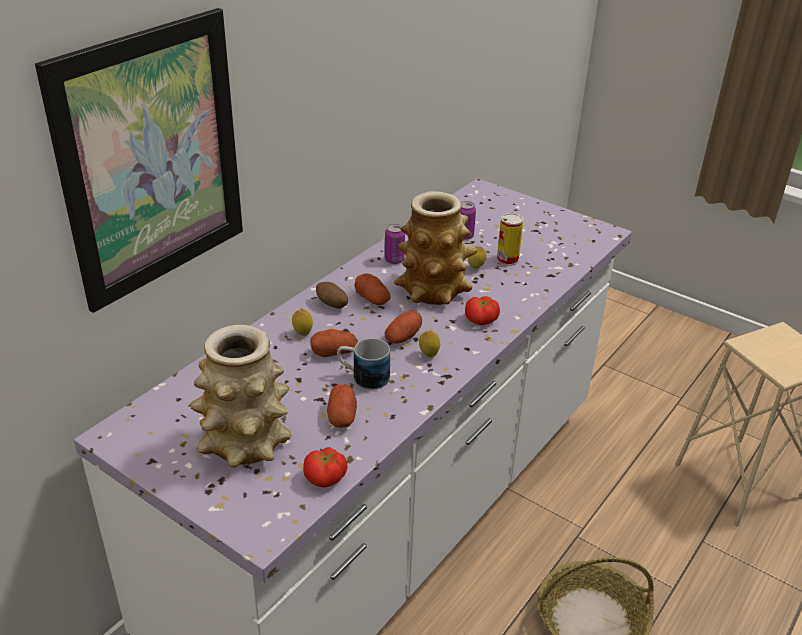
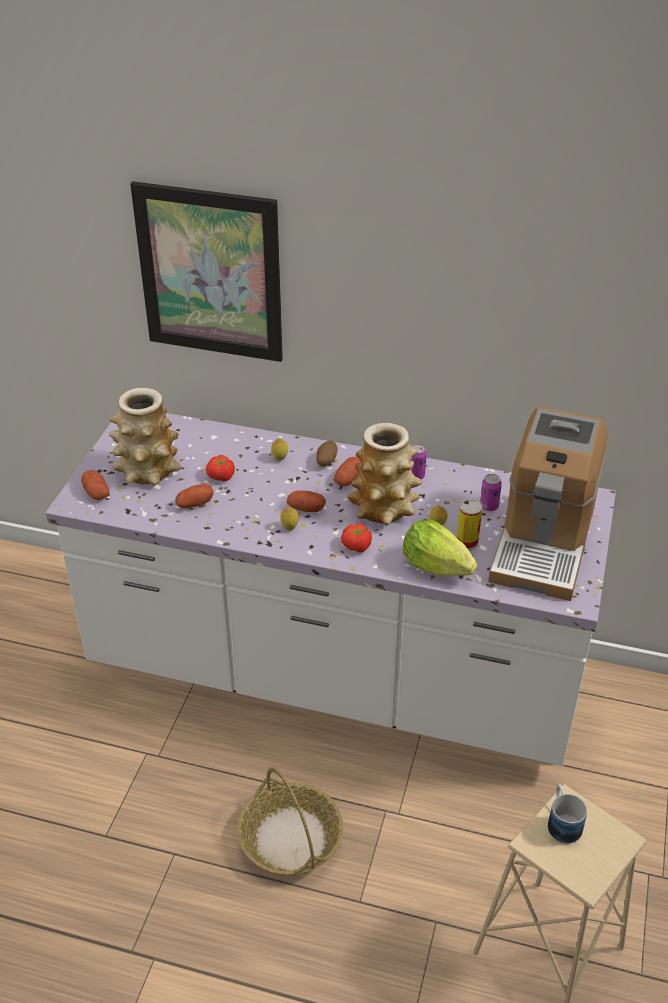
camera: 70 degrees right, 5 degrees up
(325, 478) = (130, 514): tomato -> tomato (221, 476)
(334, 352) = (265, 480): potato -> potato (96, 493)
(363, 377) = (244, 502): mug -> mug (562, 822)
(527, 225) = (543, 543): none -> coffee machine
(533, 284) = (436, 566): none -> lettuce

